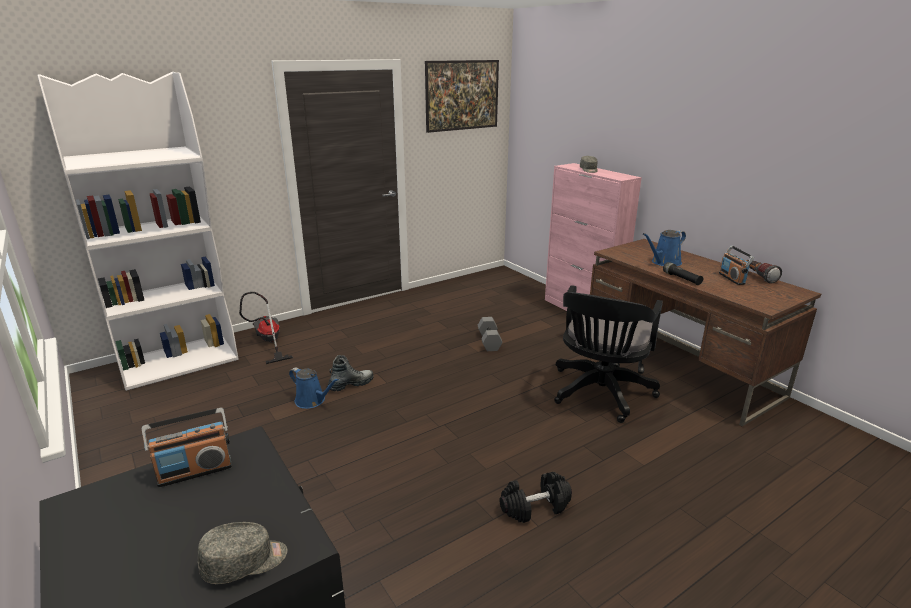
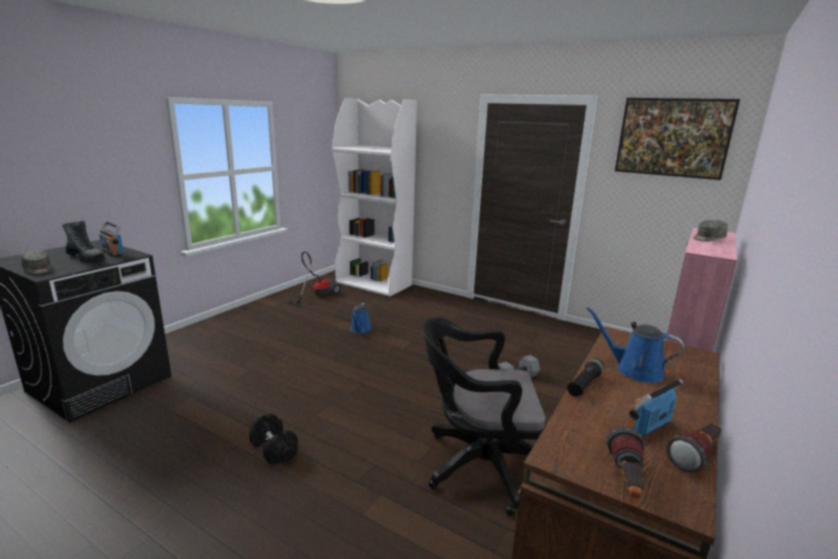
camera: 65 degrees right, 5 degrees down
(268, 342) = (418, 298): vacuum cleaner -> vacuum cleaner (318, 295)
(351, 384) = (389, 336): boot -> boot (86, 258)
(783, 297) = (626, 480): none -> flashlight

